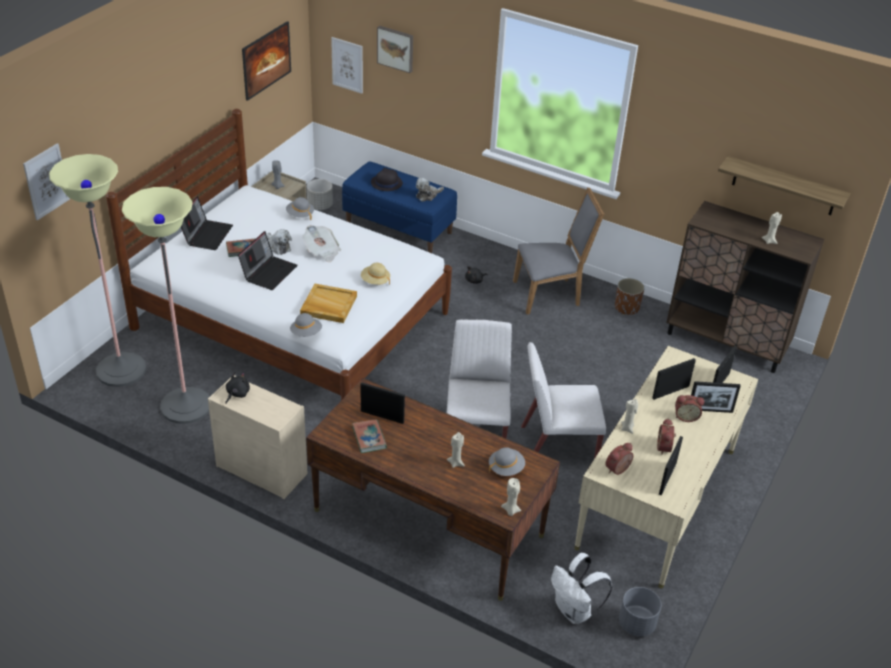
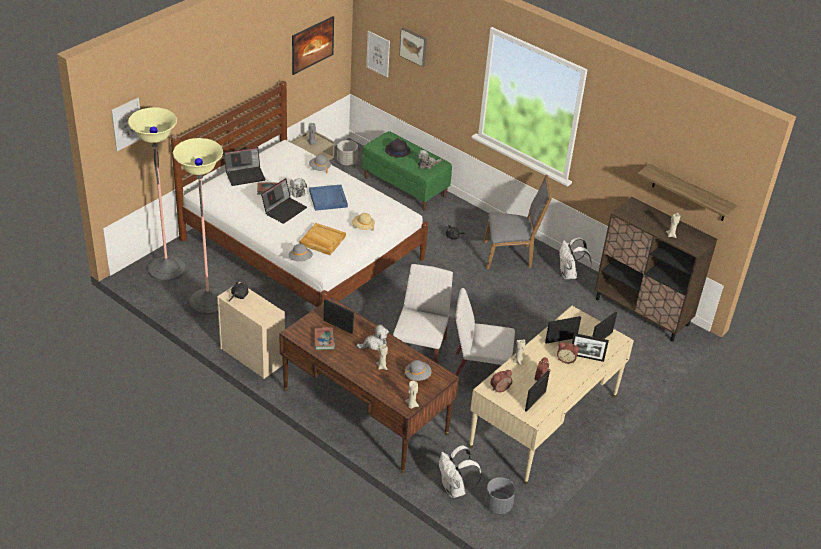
camera: 10 degrees right, 0 degrees up
(207, 235) = (245, 175): laptop -> laptop turned 45 degrees clockwise
(322, 252) = (328, 199): newspaper -> blue tray
(399, 227) = (405, 186): blue bench -> green bench
(436, 433) = (374, 344): none -> plush toy
(627, 308) = (569, 274): brown planter -> white backpack

